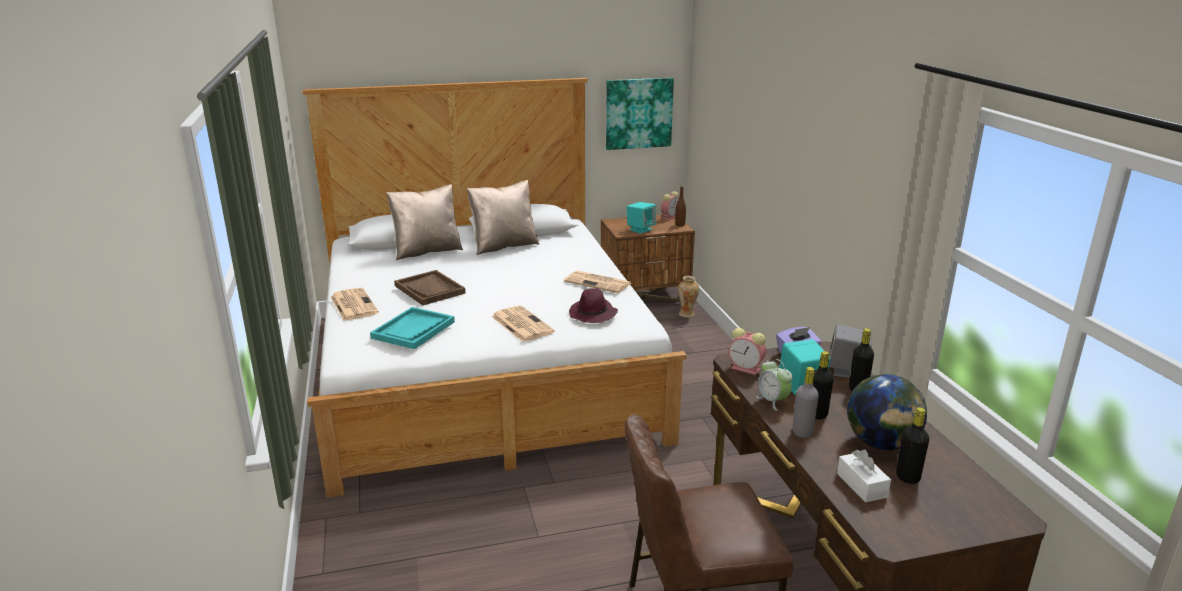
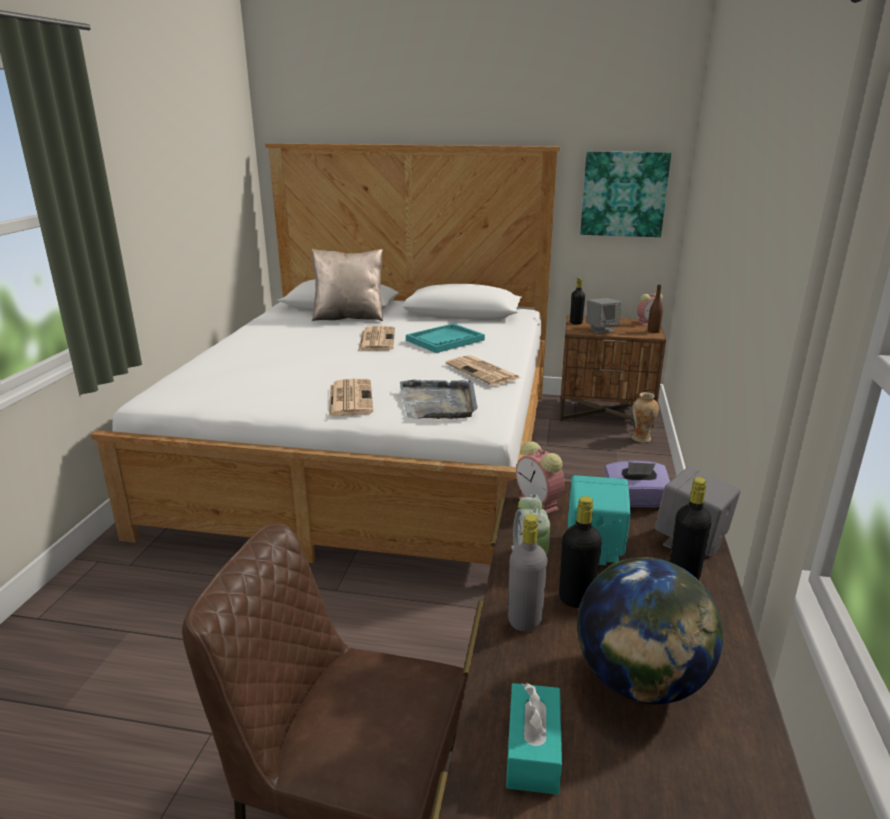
camera: 25 degrees right, 0 degrees up
(353, 305) = (221, 352): newspaper -> newspaper (376, 339)
(413, 330) = (237, 383): turquoise tray -> turquoise tray (445, 340)
(430, 289) = (303, 350): brown tray -> none
(504, 246) = (427, 323): beige pillow -> none
(593, 314) = (438, 403): purple hat -> grey tray
(640, 229) = (601, 330): turquoise speaker -> grey speaker
(862, 485) = (533, 750): white tissue box -> turquoise tissue box
(907, 477) = (633, 766): black bottle -> black bottle (576, 323)

